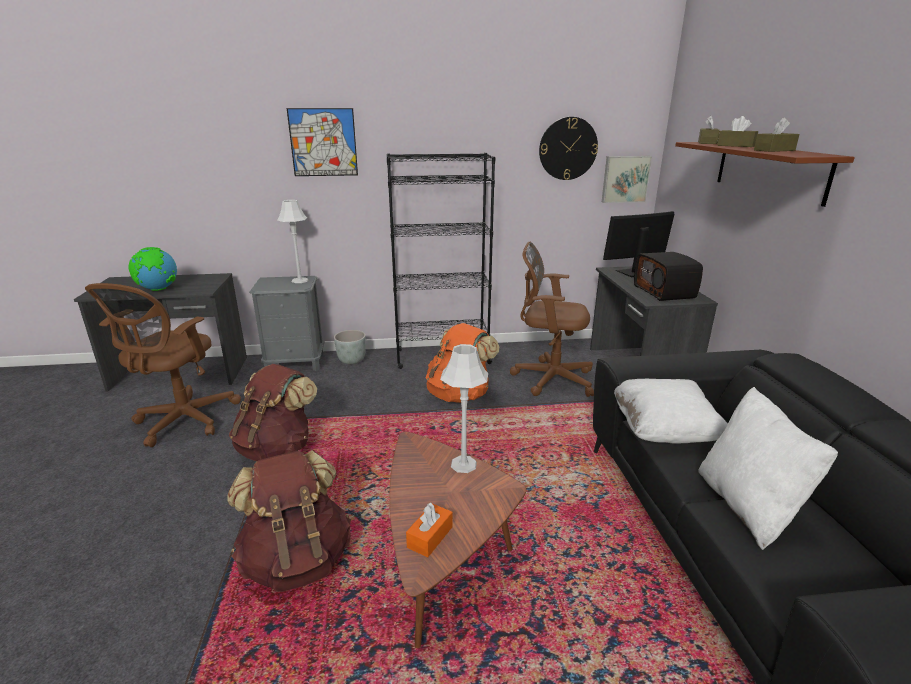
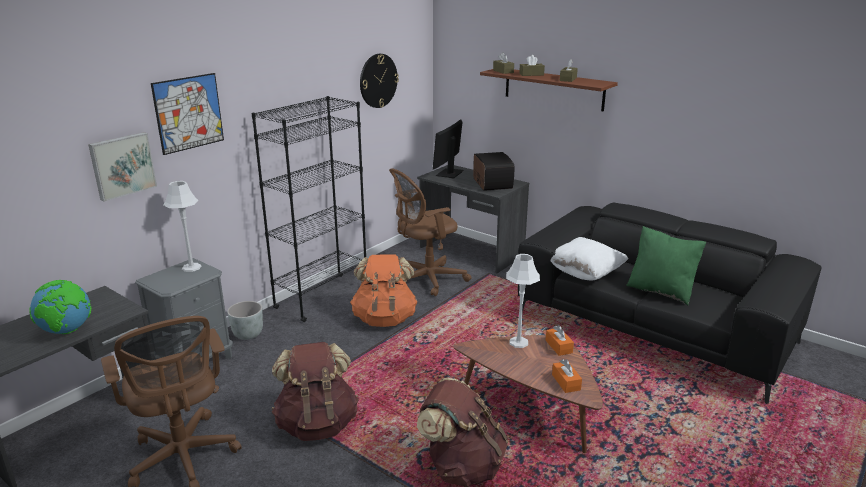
camera: 45 degrees left, 0 degrees up
(496, 494) = (558, 346): none -> orange tissue box
(625, 179) = (415, 98): picture -> picture (122, 165)
(665, 292) = (491, 183): radio -> radio turned 135 degrees counterclockwise
(747, 506) = (661, 291): white pillow -> green pillow

